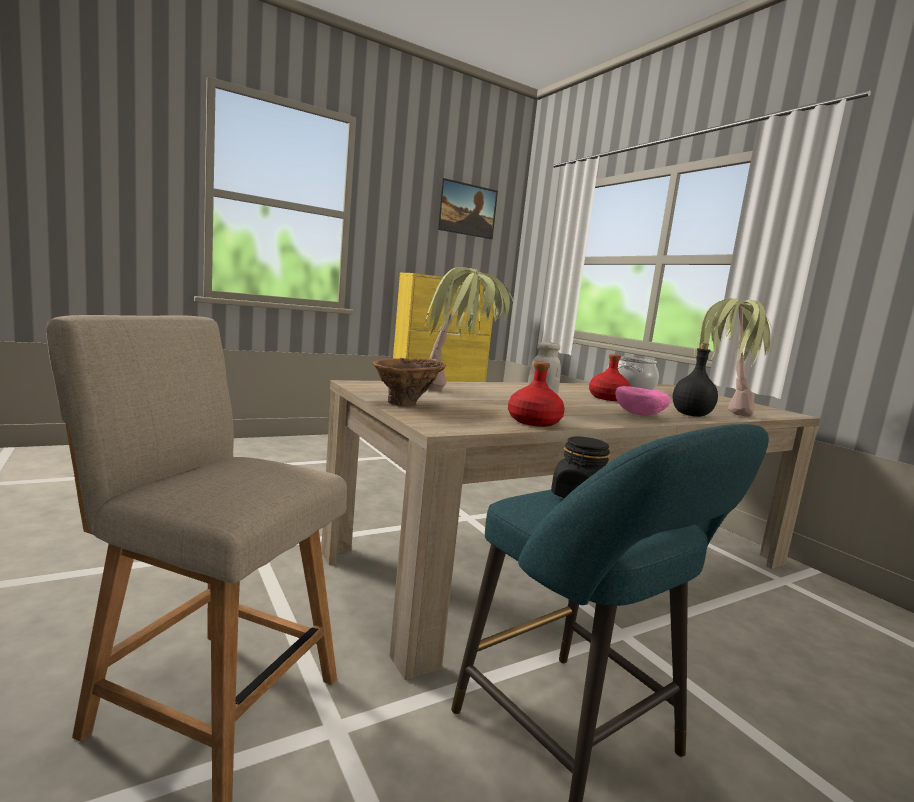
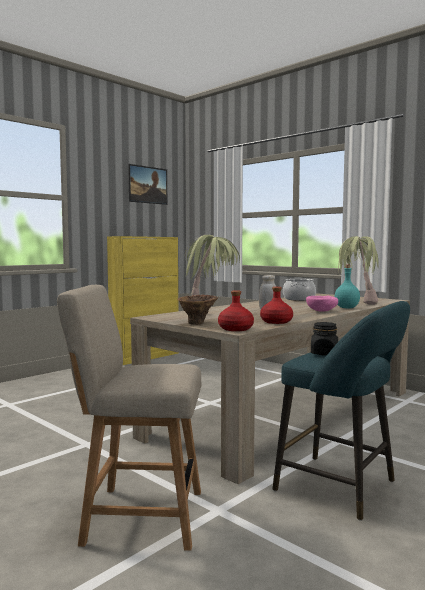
camera: 15 degrees left, 5 degrees down
(608, 398) = (295, 305): red bottle -> red bottle (236, 329)
(691, 415) = (347, 308): black bottle -> turquoise bottle

